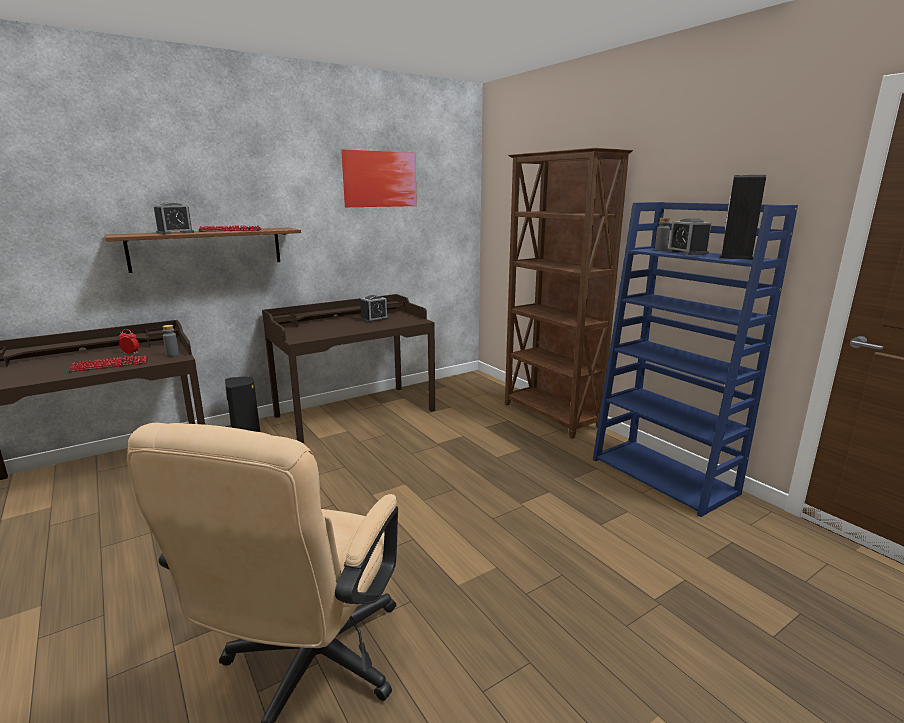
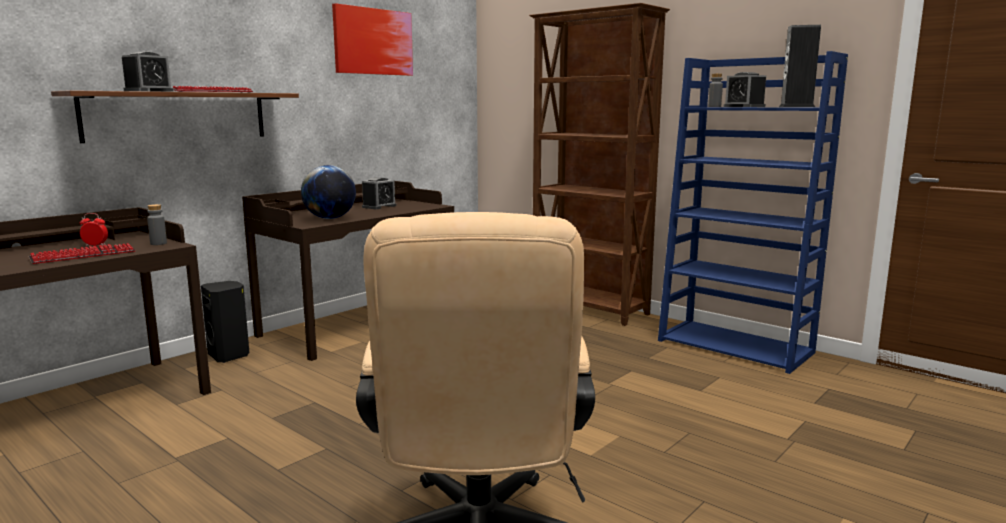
camera: 15 degrees left, 5 degrees down
(322, 332) = (330, 218): none -> globe

